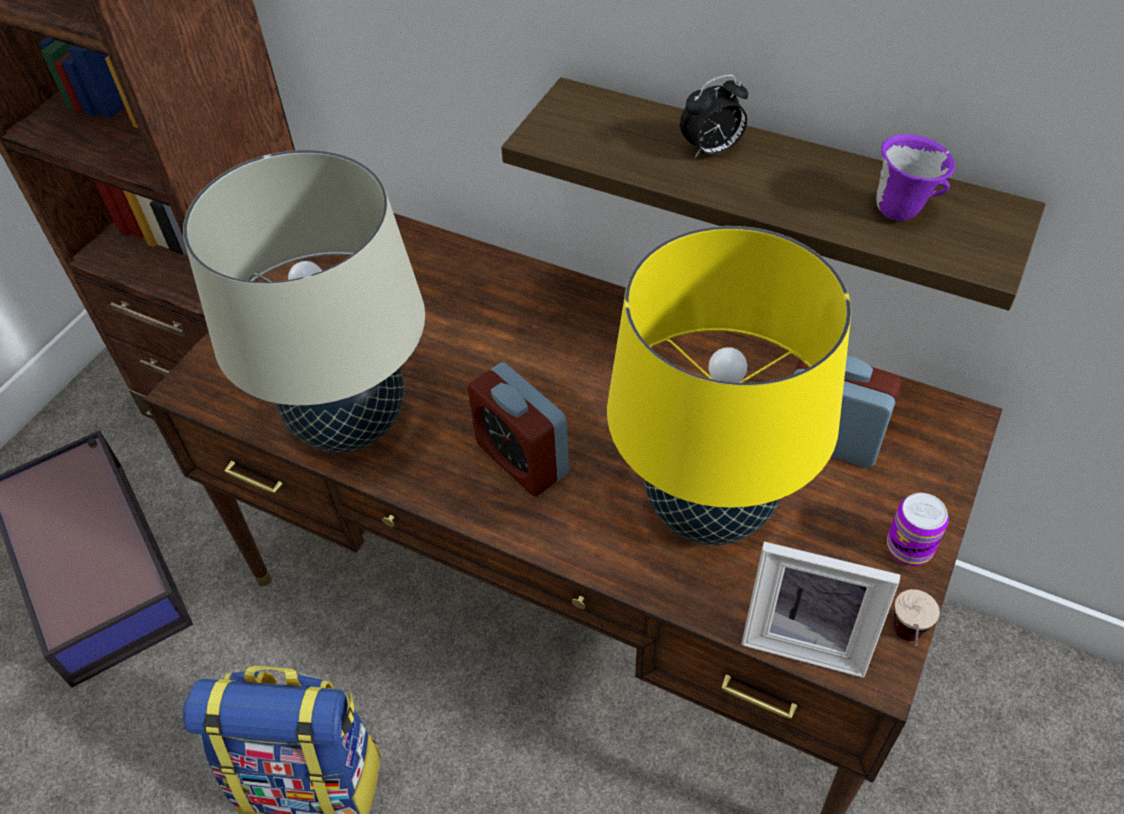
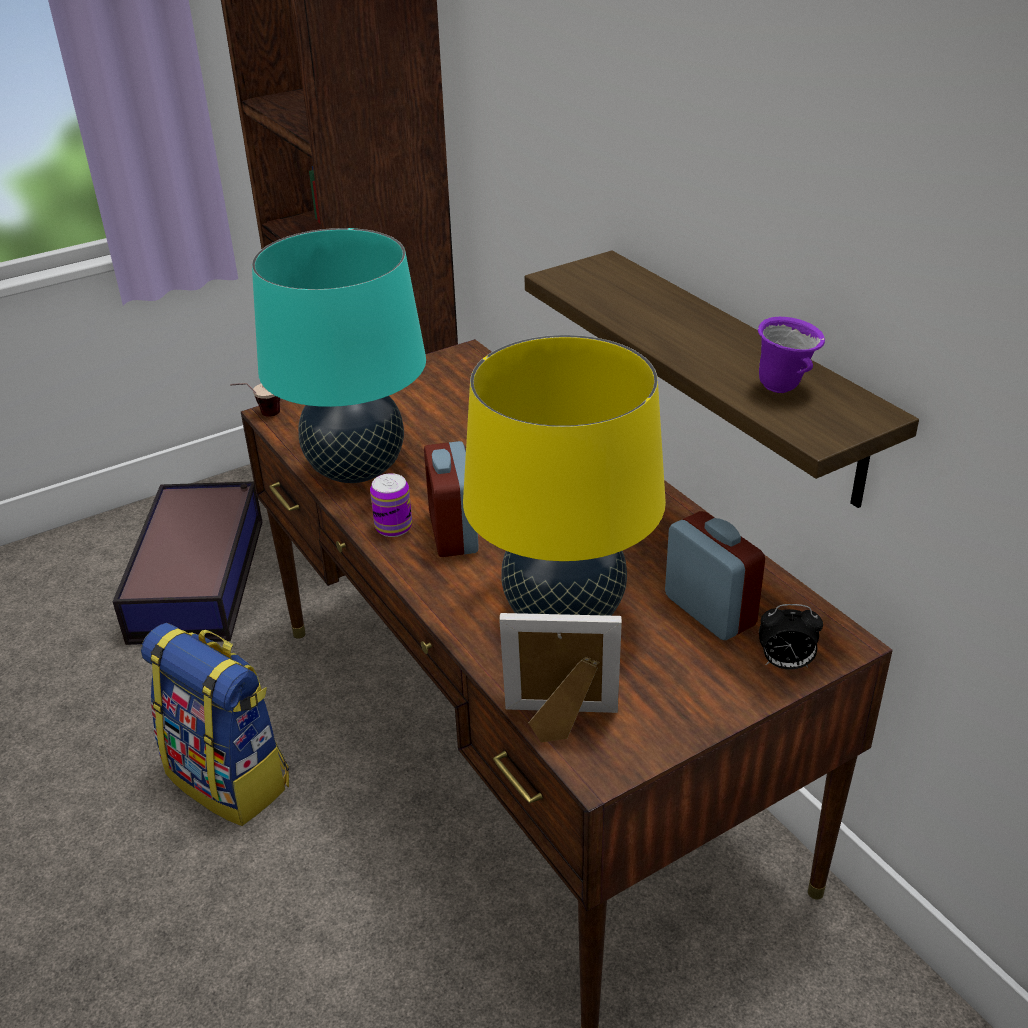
camera: 30 degrees right, 15 degrees down
(350, 422) = (356, 469): beige table lamp -> turquoise table lamp
(711, 151) = (674, 316): alarm clock -> alarm clock (785, 664)
(806, 637) = (560, 723): picture frame -> picture frame turned 135 degrees clockwise
(905, 643) = (638, 763): cup -> cup (260, 416)
(909, 548) = (706, 705): can -> can (393, 527)

